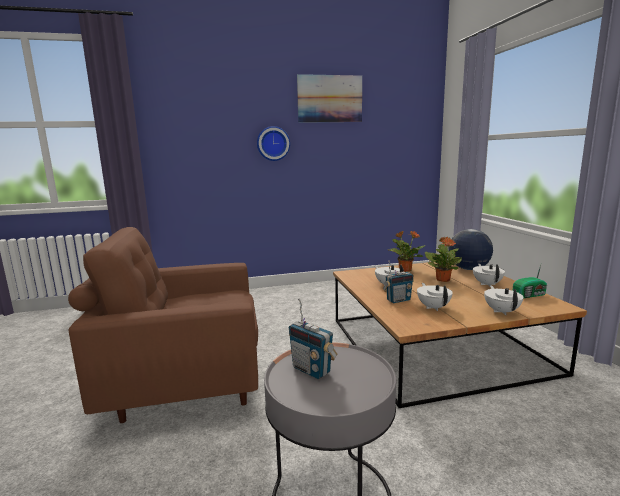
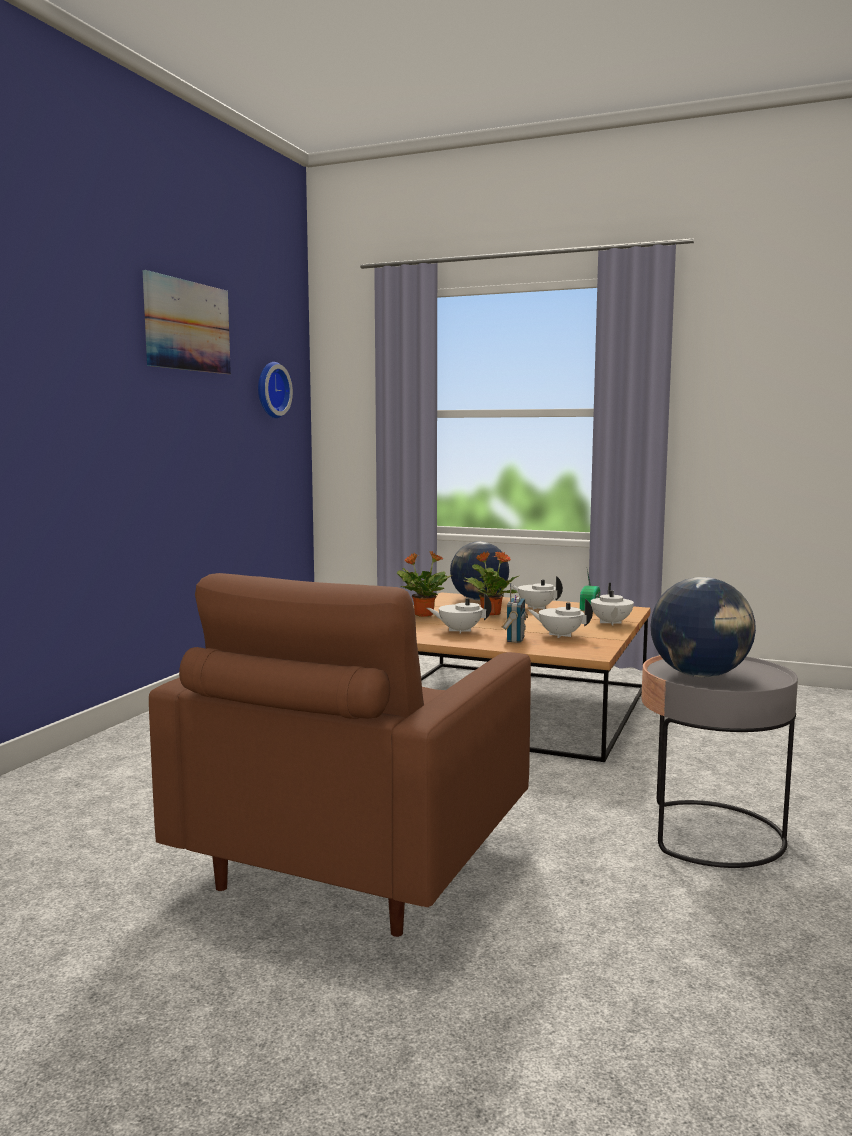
camera: 55 degrees left, 5 degrees down
(273, 143) = (110, 406): wall clock -> wall clock (270, 390)
(311, 370) = (700, 675): radio -> globe
(501, 311) = (611, 623): white teapot -> white teapot turned 120 degrees counterclockwise

